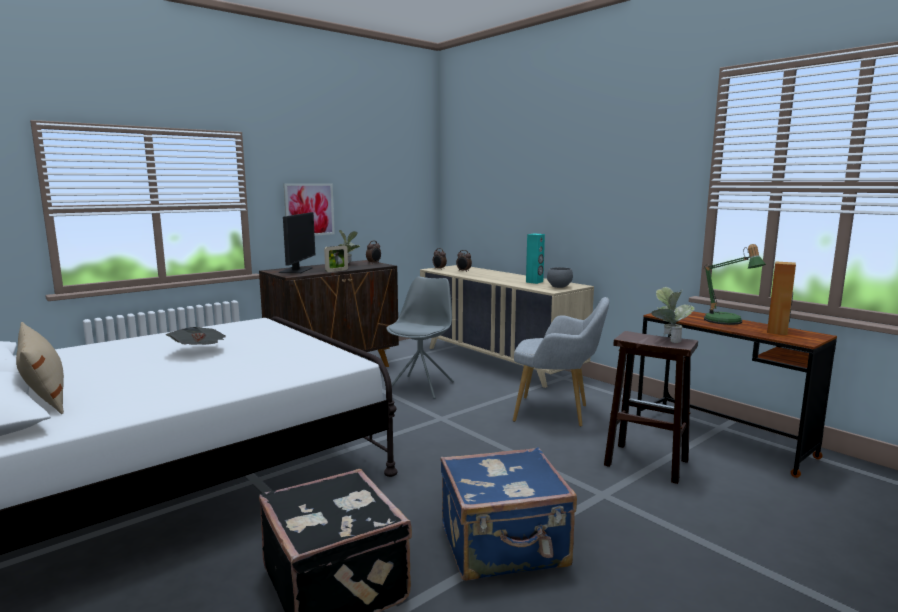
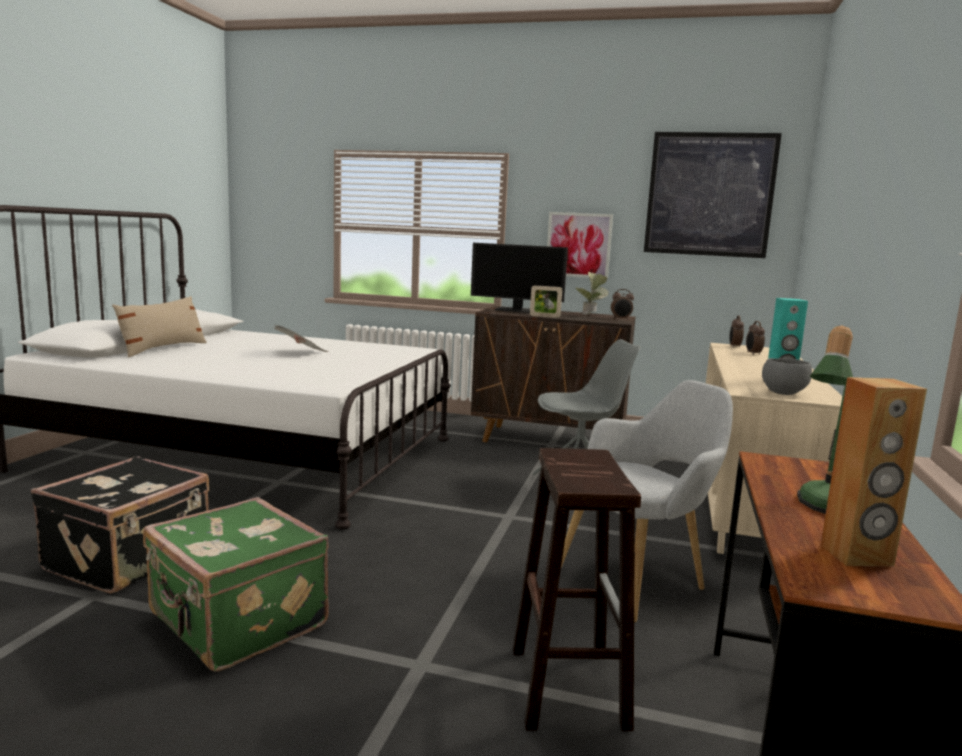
camera: 55 degrees right, 0 degrees up
(296, 270) = (517, 310): monitor -> monitor turned 45 degrees clockwise
(389, 167) = (709, 195): none -> picture
(504, 547) = (236, 622): blue suitcase -> green suitcase
(557, 413) = (639, 580): grey armchair -> grey armchair turned 105 degrees counterclockwise
(668, 340) = (598, 476): potted plant -> none

